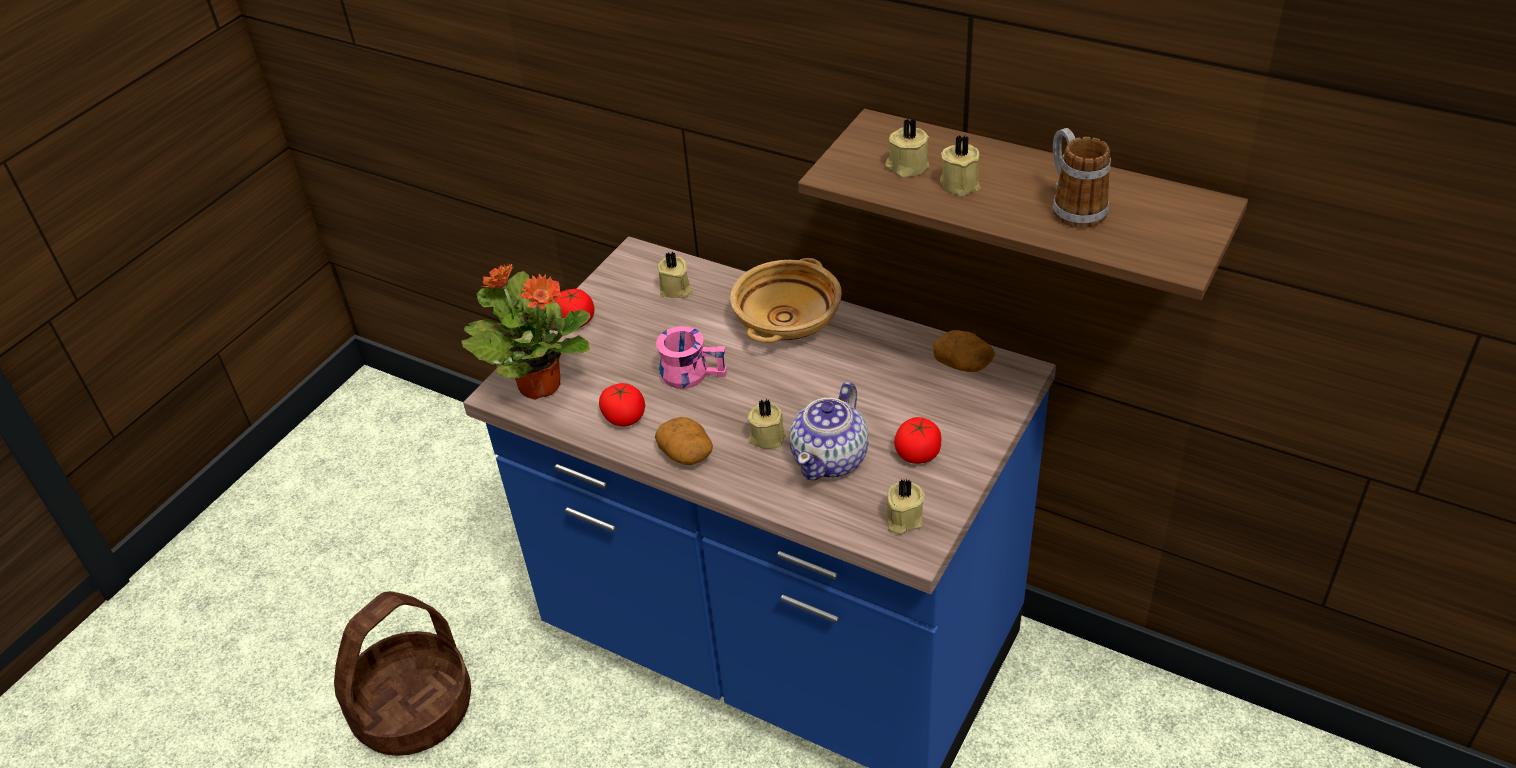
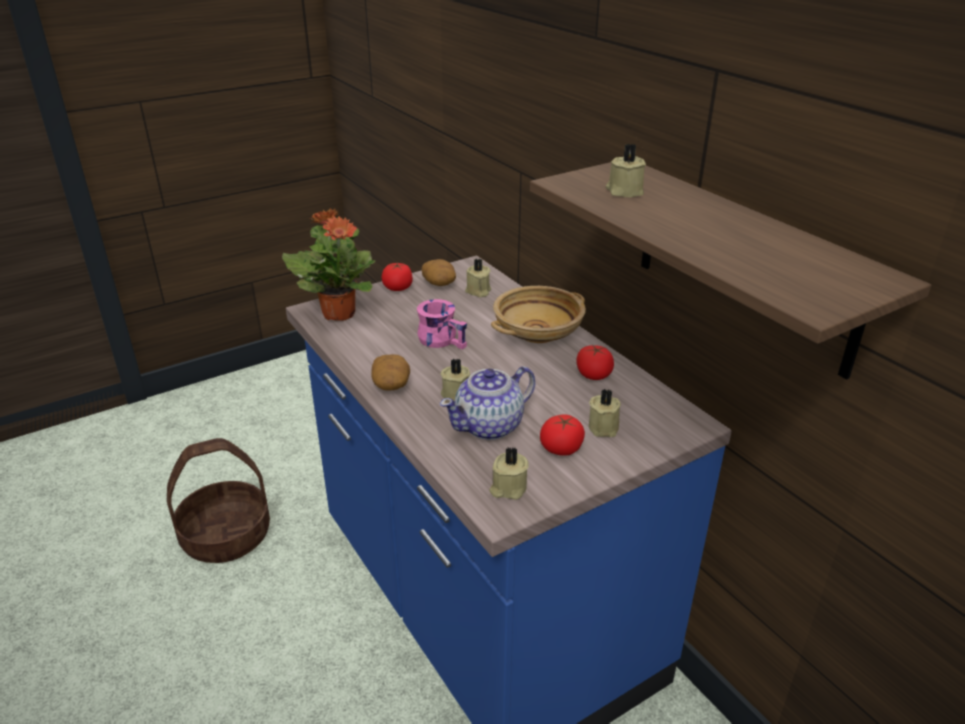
camera: 25 degrees right, 10 degrees down
(624, 417) = (373, 349): tomato -> tomato (594, 374)
(961, 183) = (658, 210): beige candle -> beige candle (604, 427)
(963, 364) = (651, 402): potato -> potato (439, 283)
(1072, 207) = (743, 245): mug -> none

